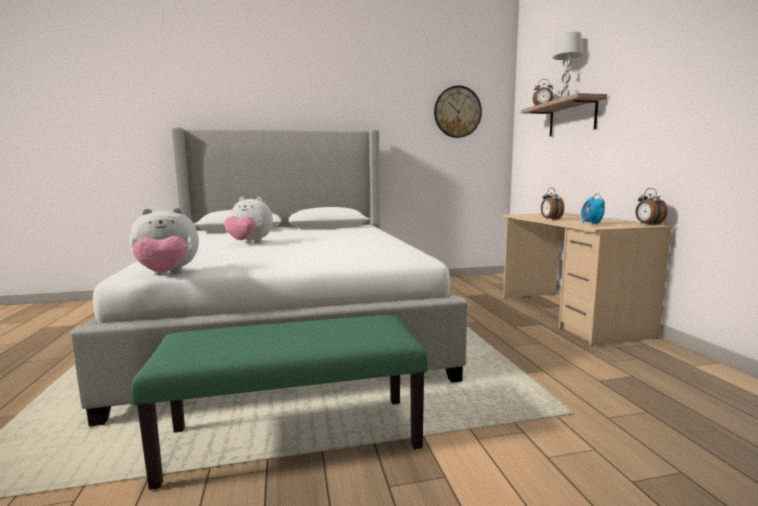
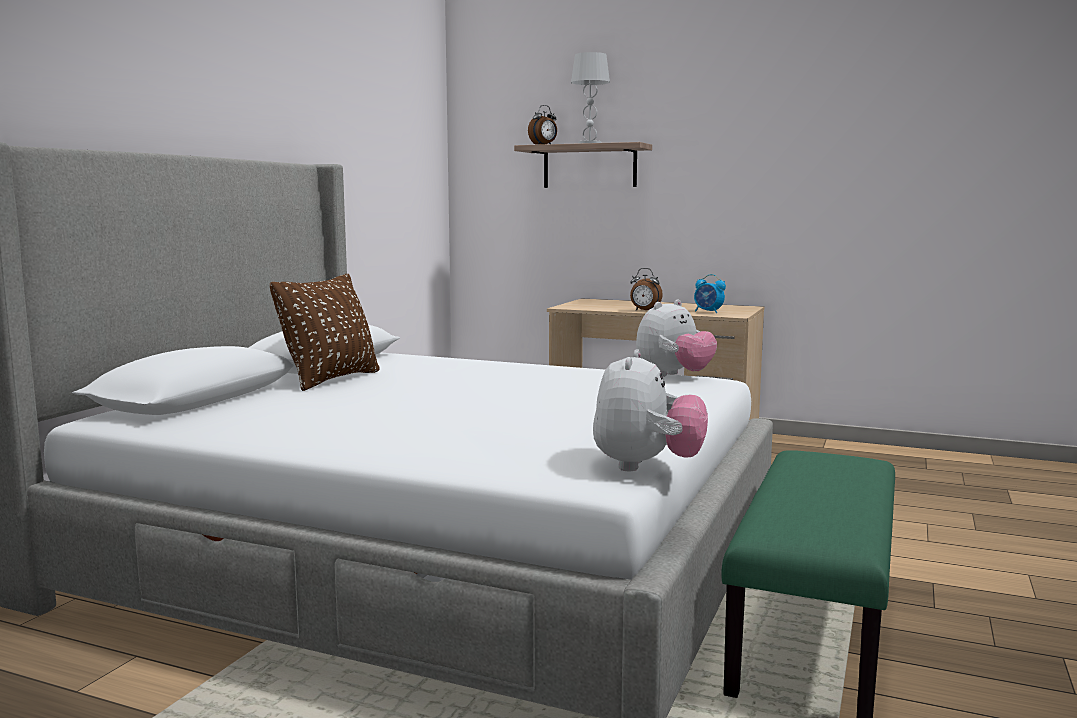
camera: 55 degrees left, 0 degrees up
(249, 243) = (421, 410): plush toy -> plush toy (674, 376)
(299, 231) = (330, 379): none -> brown pillow
(457, 112) = (396, 134): wall clock -> none
(648, 225) = (746, 307): alarm clock -> none

